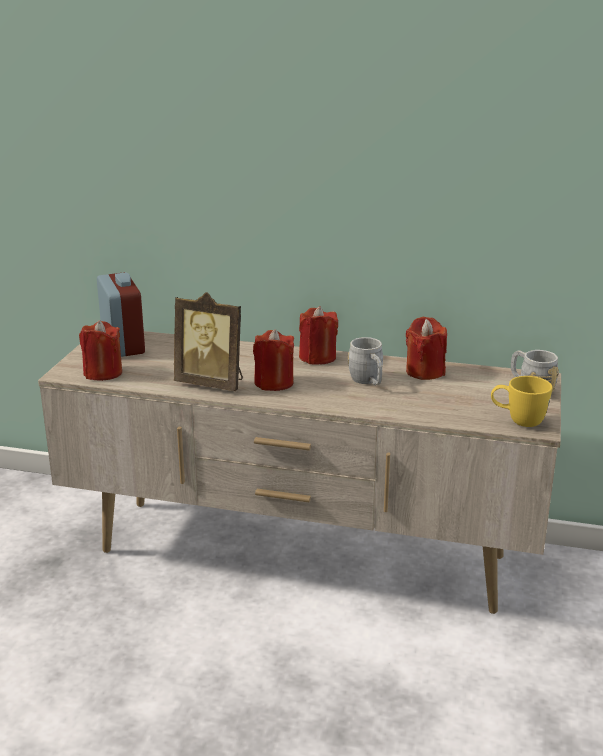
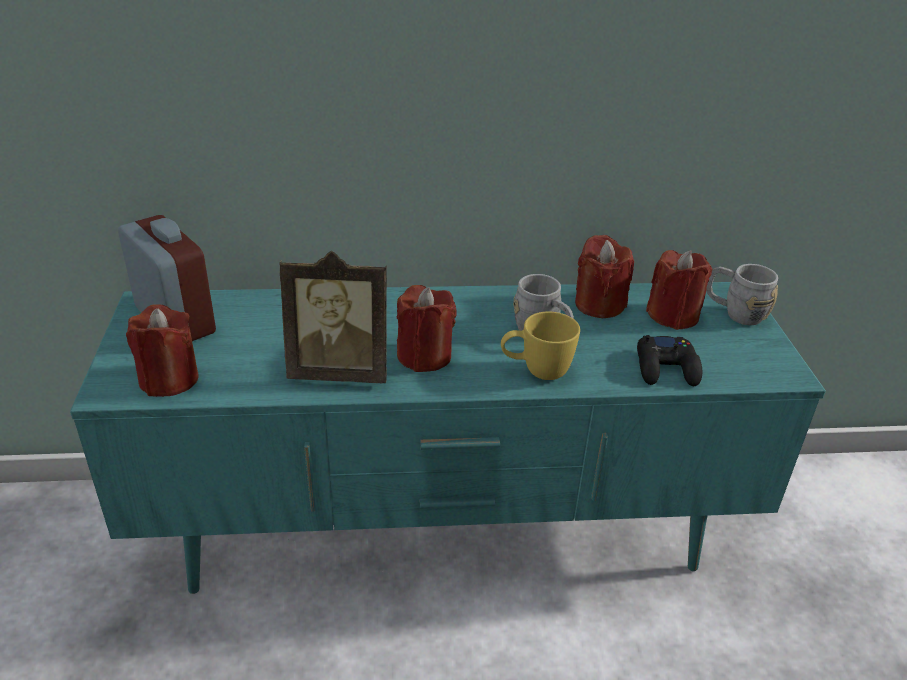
camera: 20 degrees left, 10 degrees up
(301, 556) = (445, 538): beige tv stand -> turquoise tv stand
(317, 357) = (455, 302): red candle -> red candle (673, 315)
(445, 412) = (666, 368): none -> black game controller
(517, 421) = (758, 368): yellow mug -> yellow mug (536, 372)

